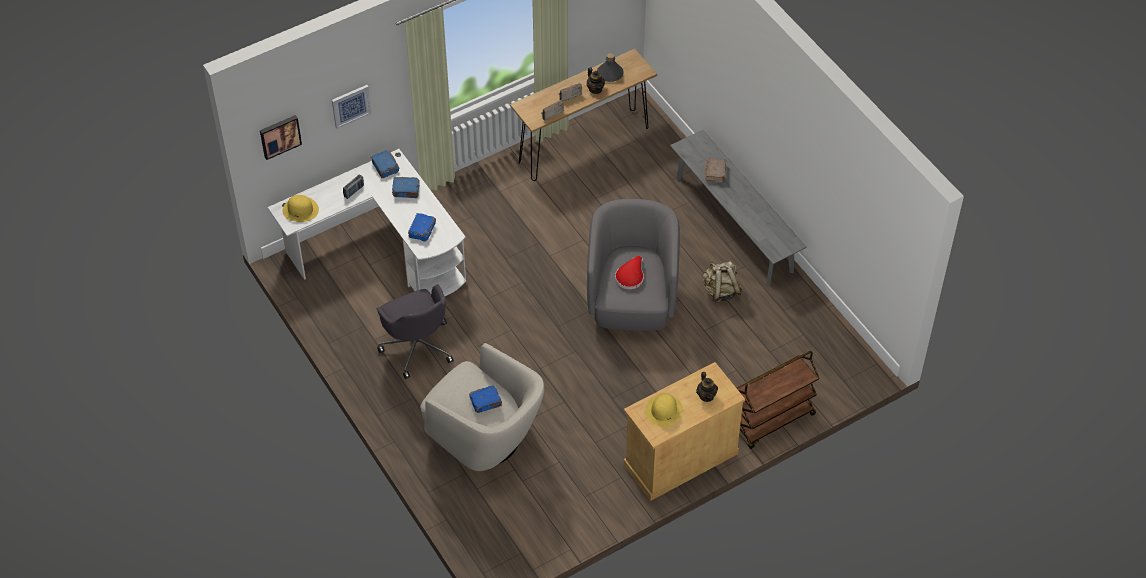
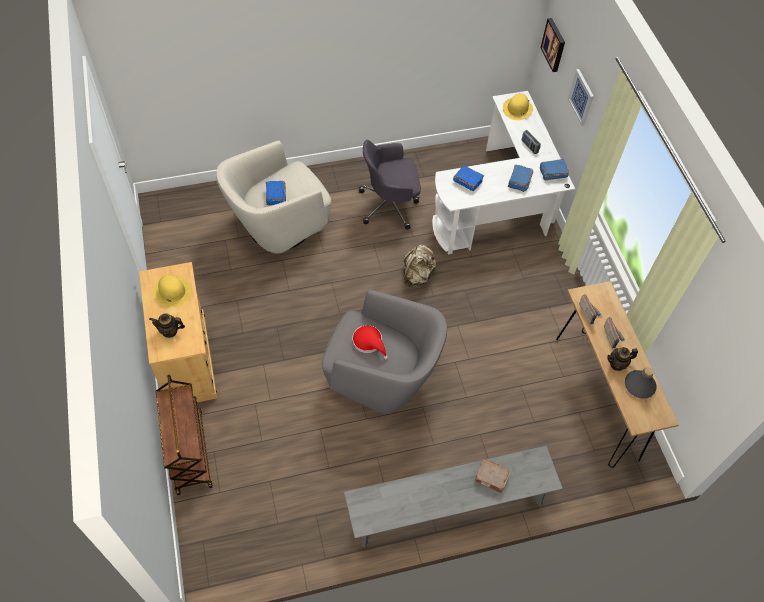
camera: 105 degrees right, 5 degrees up
(720, 291) = (362, 461): beige backpack -> beige backpack (417, 275)

